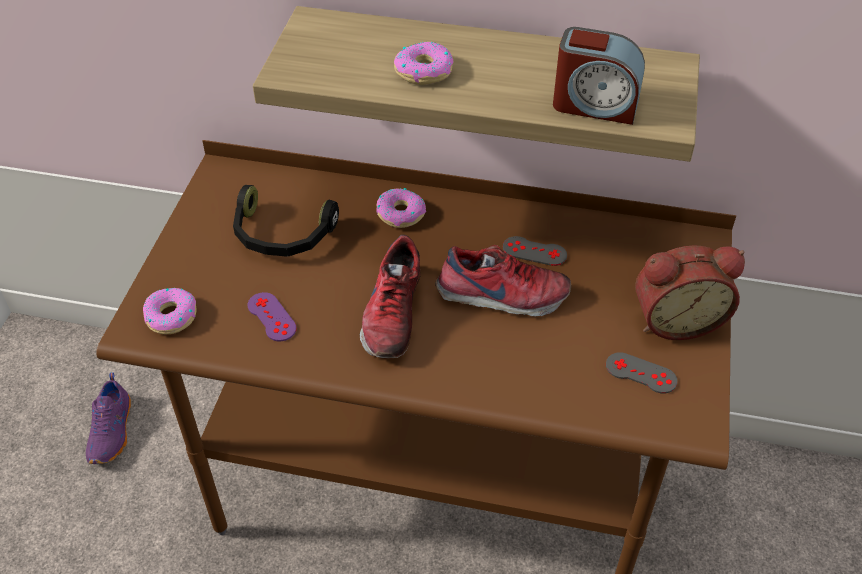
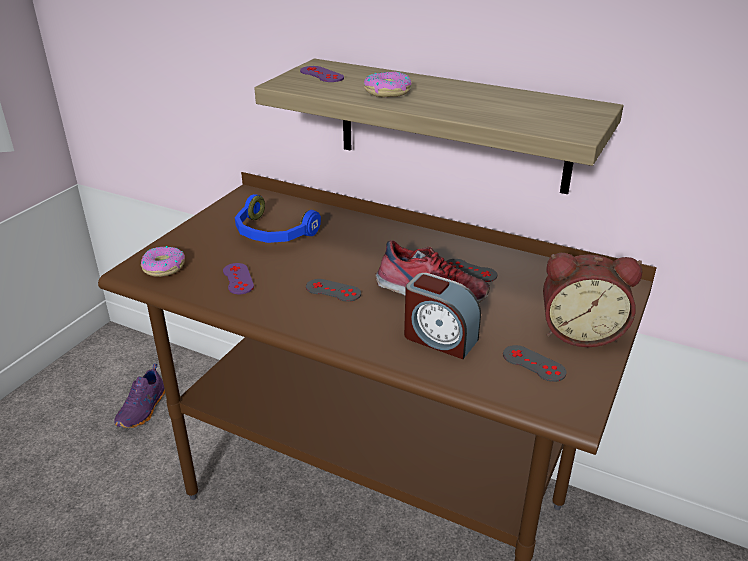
camera: 15 degrees right, 15 degrees down
(281, 235) = (272, 234): black headphones -> blue headphones
(325, 44) = (321, 74): none -> purple game controller
(391, 313) = (333, 290): shoe -> grey game controller
(400, 213) = (370, 234): donut -> none
(595, 104) = (517, 119): alarm clock -> alarm clock (439, 338)

